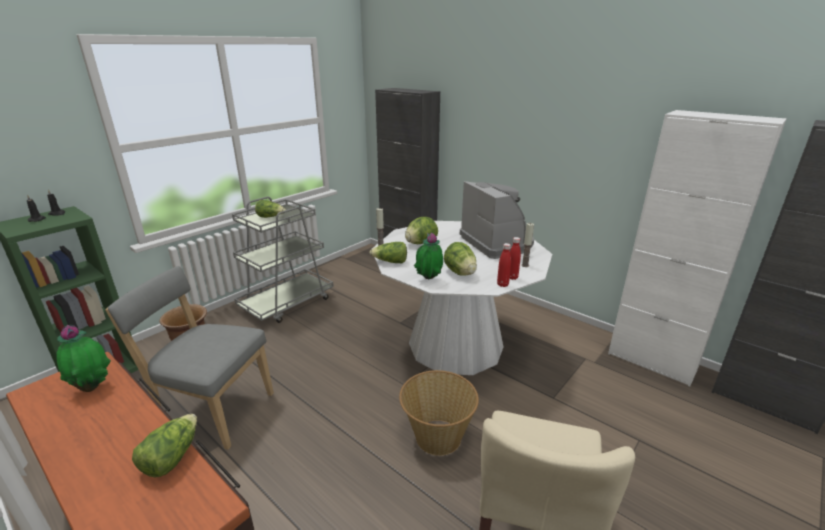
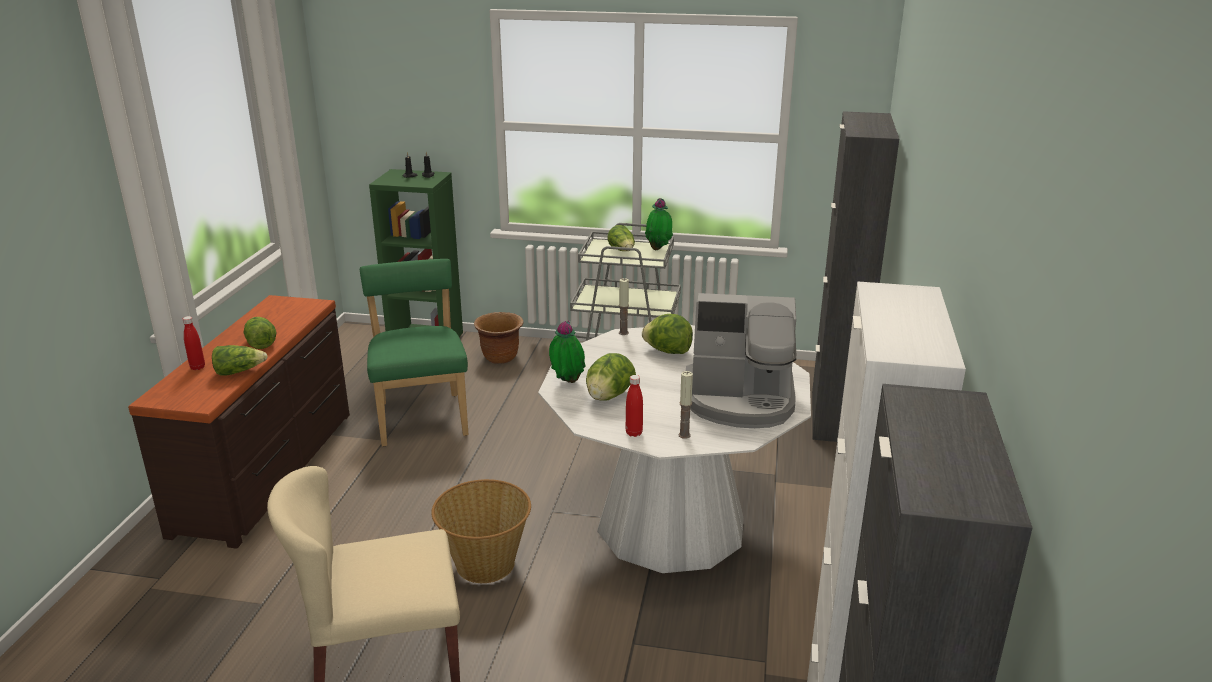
camera: 60 degrees right, 0 degrees up
(93, 386) = (291, 315): potted plant -> potted plant (658, 249)
(213, 410) = (422, 416): grey chair -> green chair
(390, 262) = (590, 349): lettuce -> lettuce (260, 342)
(497, 242) = (740, 400): coffee machine -> coffee machine turned 60 degrees clockwise
(502, 284) = (605, 430): red bottle -> red bottle (197, 367)

